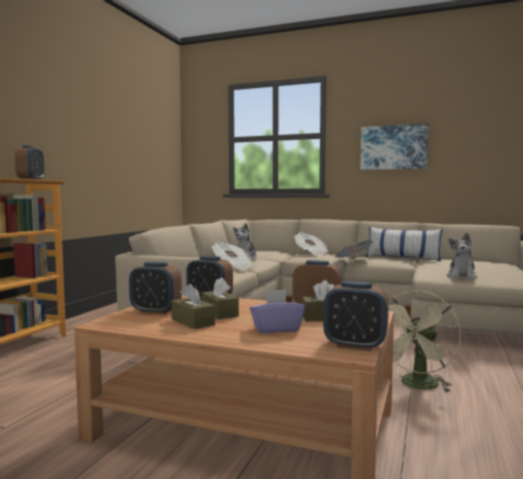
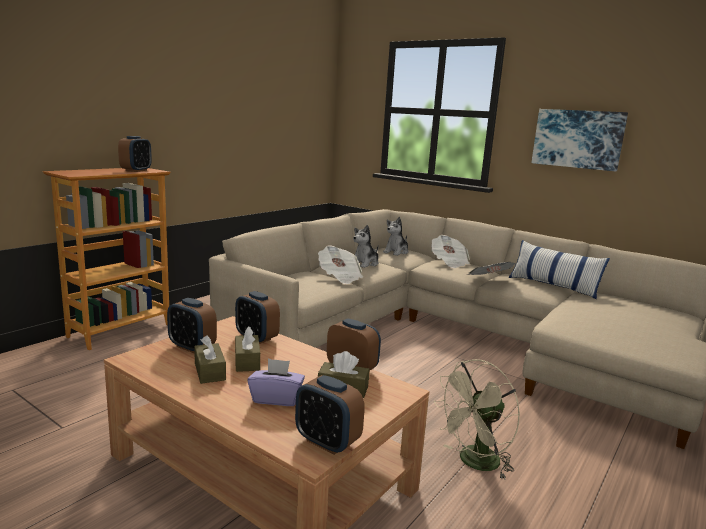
camera: 15 degrees right, 10 degrees up
(462, 276) = (595, 333): plush toy -> plush toy (396, 252)

